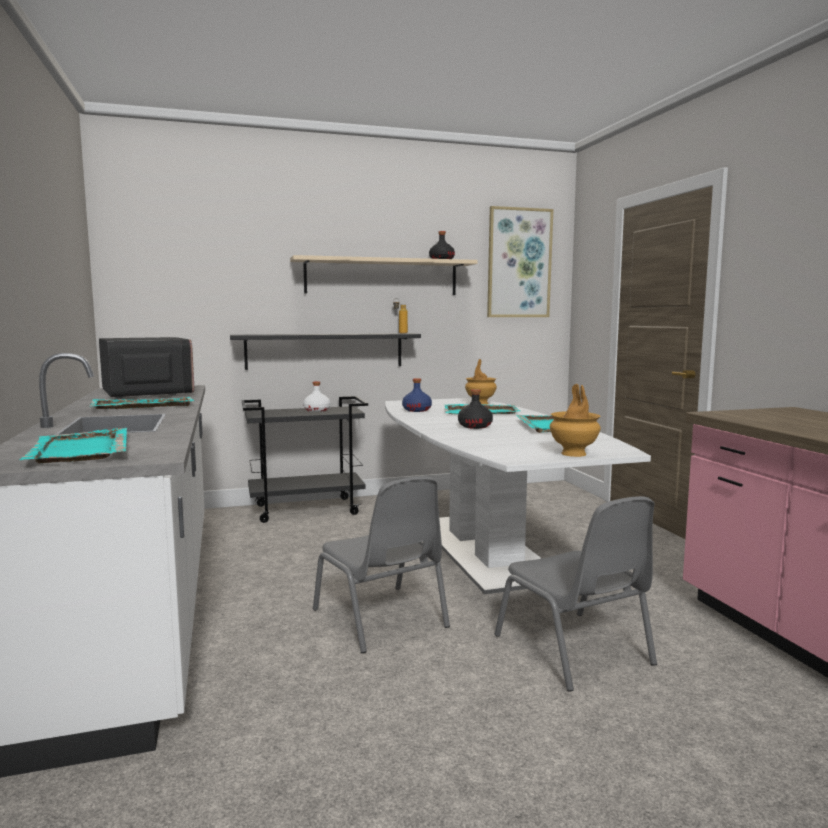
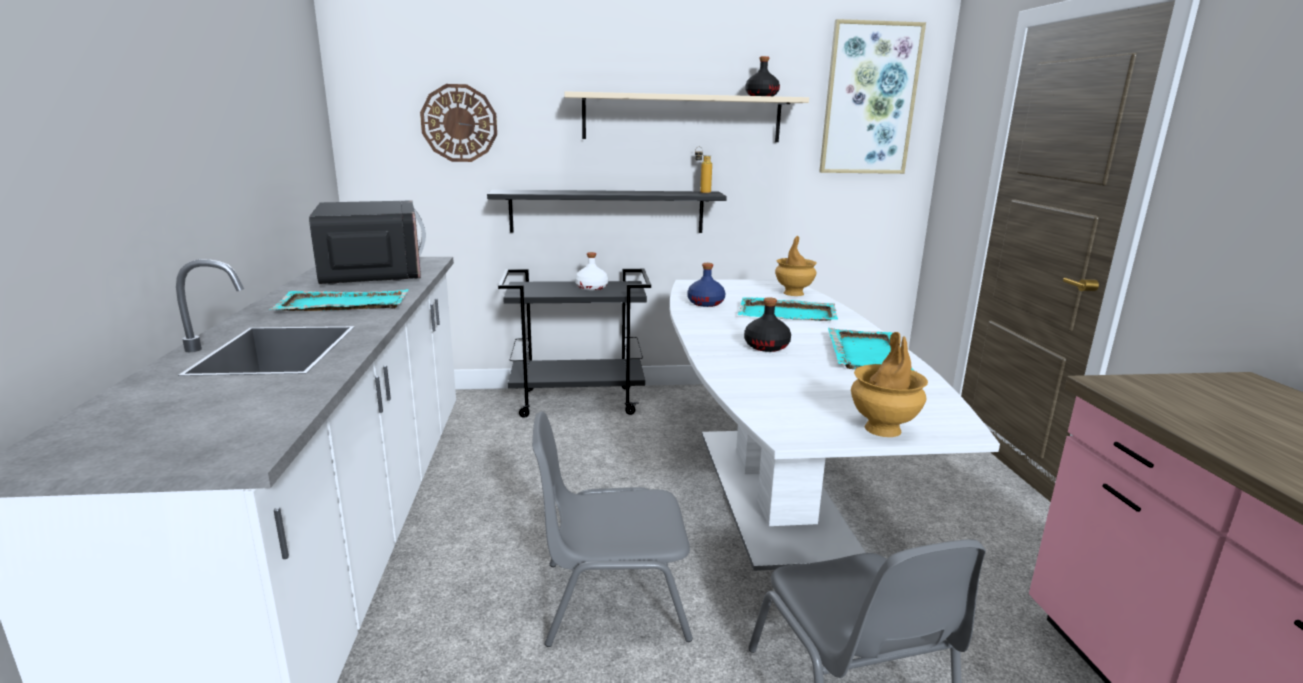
camera: 10 degrees right, 10 degrees up
(79, 450) = (170, 422): turquoise tray -> none
(203, 282) = (459, 123): none -> wall clock
(381, 619) = (612, 598): grey chair -> grey chair turned 105 degrees clockwise

